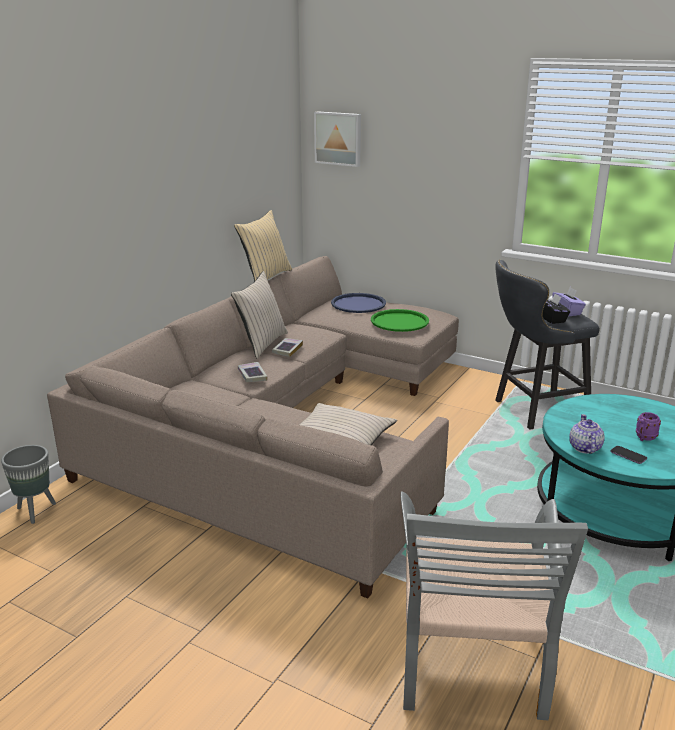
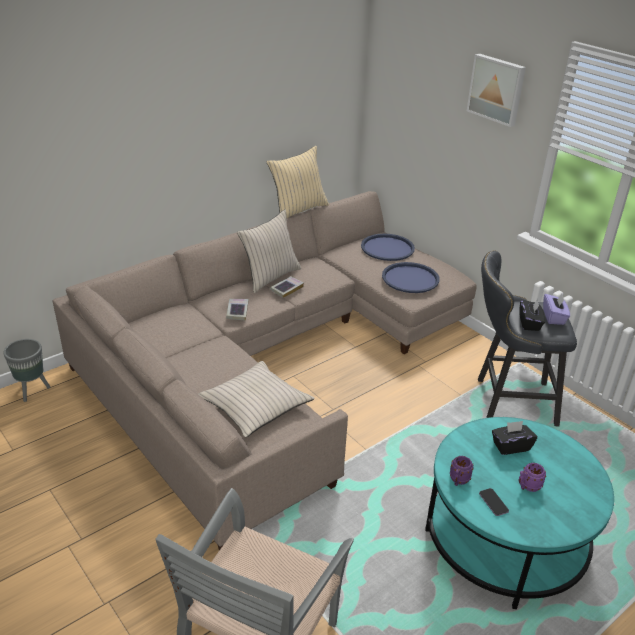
camera: 20 degrees right, 10 degrees up
(338, 138) = (394, 83): picture -> picture (497, 89)
(399, 321) = (410, 278): green tray -> blue tray
(584, 448) = (458, 481): teapot -> purple mug
(603, 414) = (511, 446): none -> black tissue box

